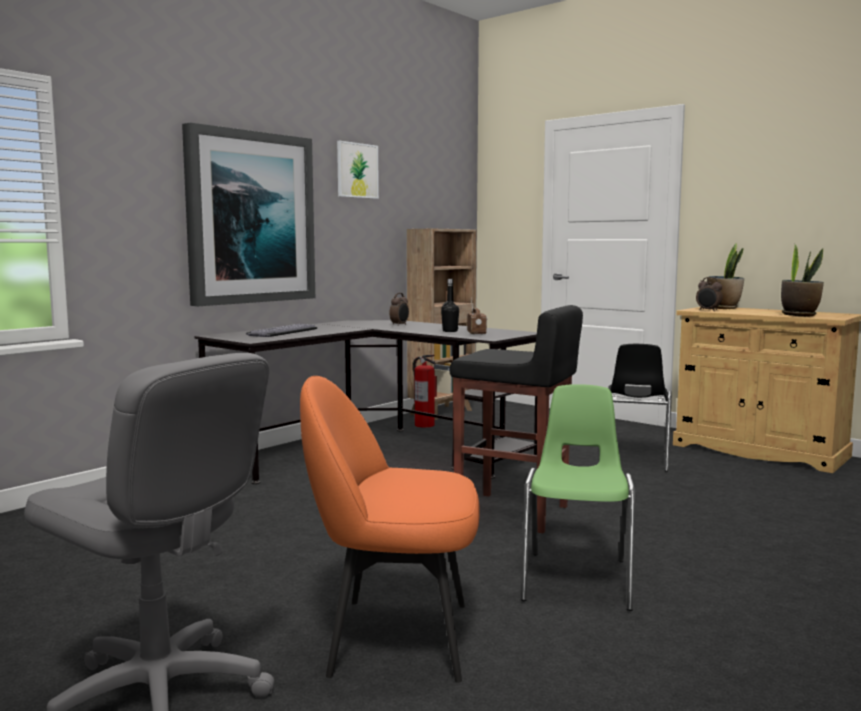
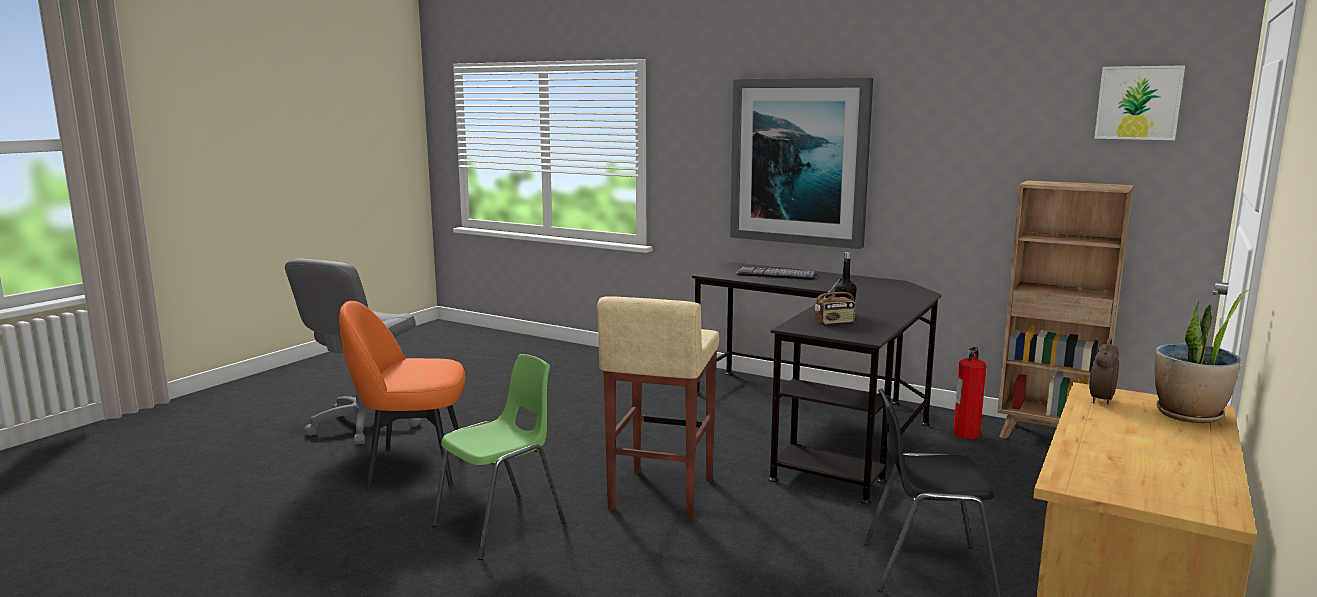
camera: 80 degrees right, 5 degrees up
(357, 170) = (953, 106): picture -> picture (1138, 103)
(395, 637) = (413, 467): orange chair -> orange chair turned 90 degrees counterclockwise
(399, 325) = (882, 297): alarm clock -> none
(513, 513) = (660, 495): black stool -> beige stool
(577, 579) = (501, 525): green chair -> green chair turned 45 degrees counterclockwise
(799, 315) = (1100, 460): potted plant -> none

